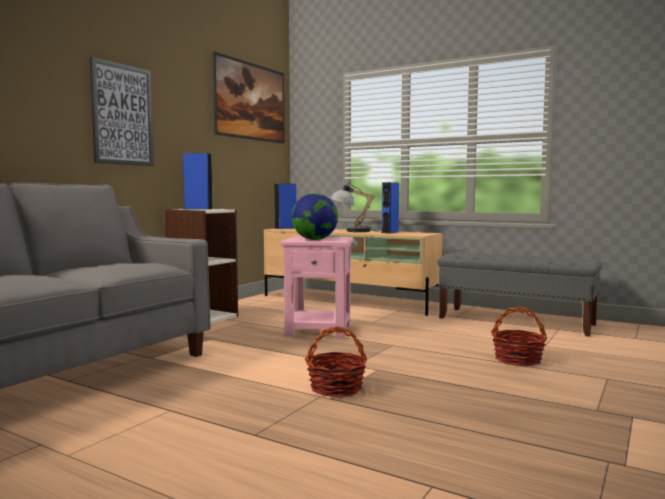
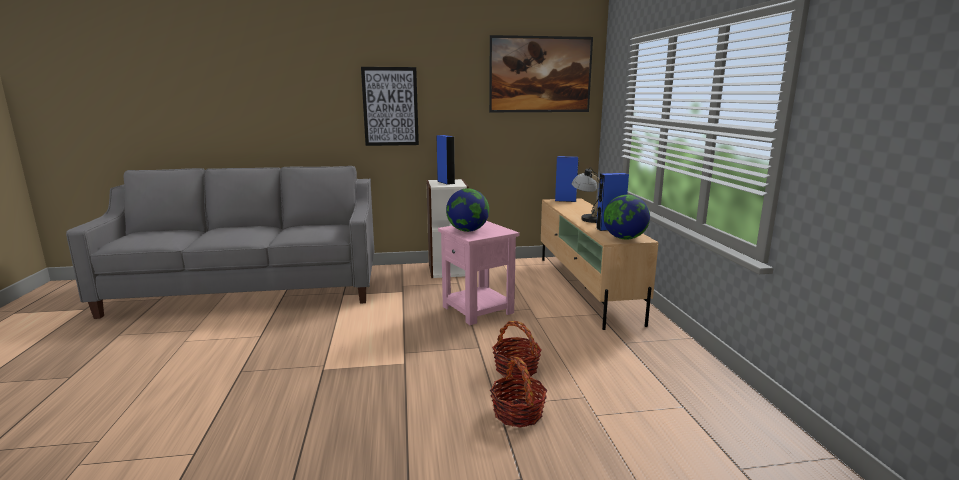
camera: 50 degrees right, 10 degrees up
(336, 388) = (345, 364): basket -> basket (516, 368)
(420, 233) = (624, 238): none -> globe
(516, 321) = (670, 375): grey bench -> none

